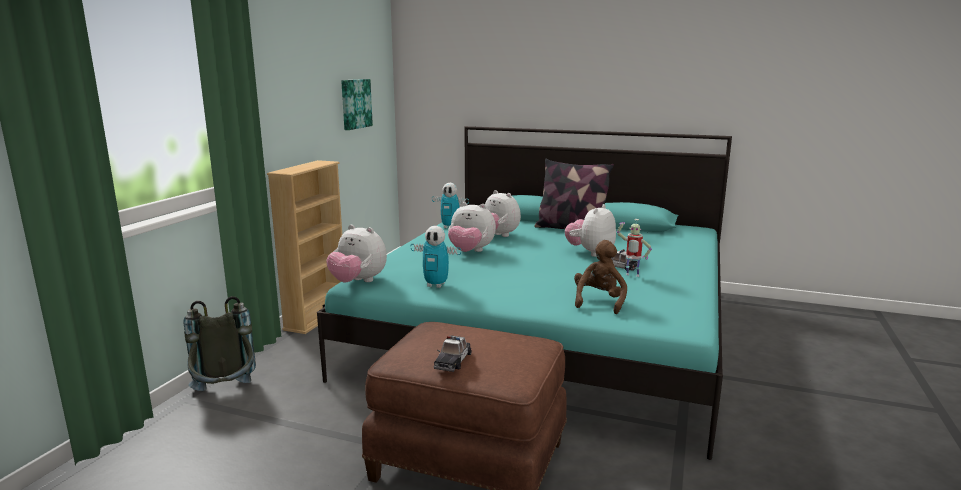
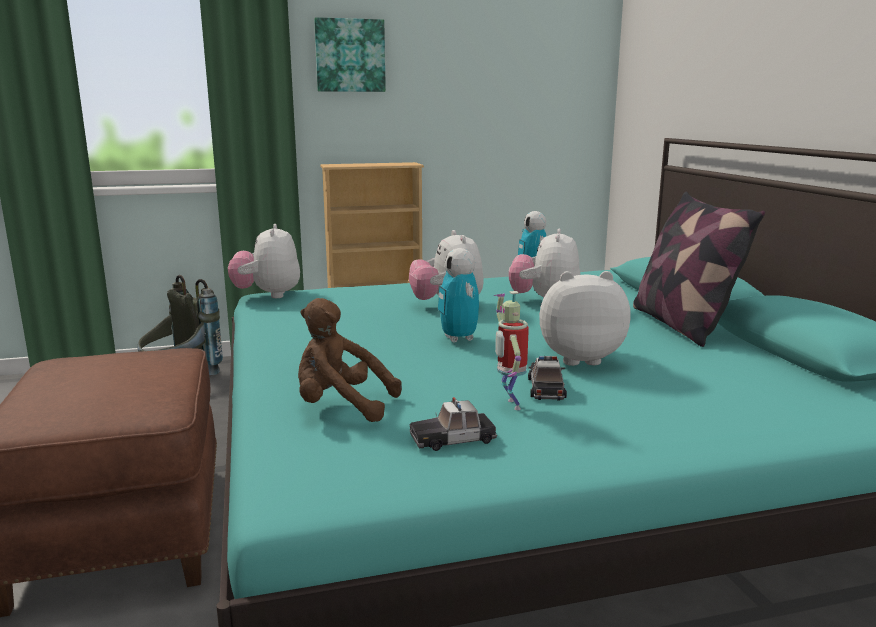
camera: 55 degrees right, 0 degrees up
(355, 104) = (511, 97): picture -> picture (350, 55)
(436, 285) = (294, 319): toy robot -> toy robot (459, 338)
(452, 360) = (55, 378): toy car -> toy car (453, 438)
(599, 301) = (341, 406): brown plush toy -> brown plush toy turned 150 degrees counterclockwise

